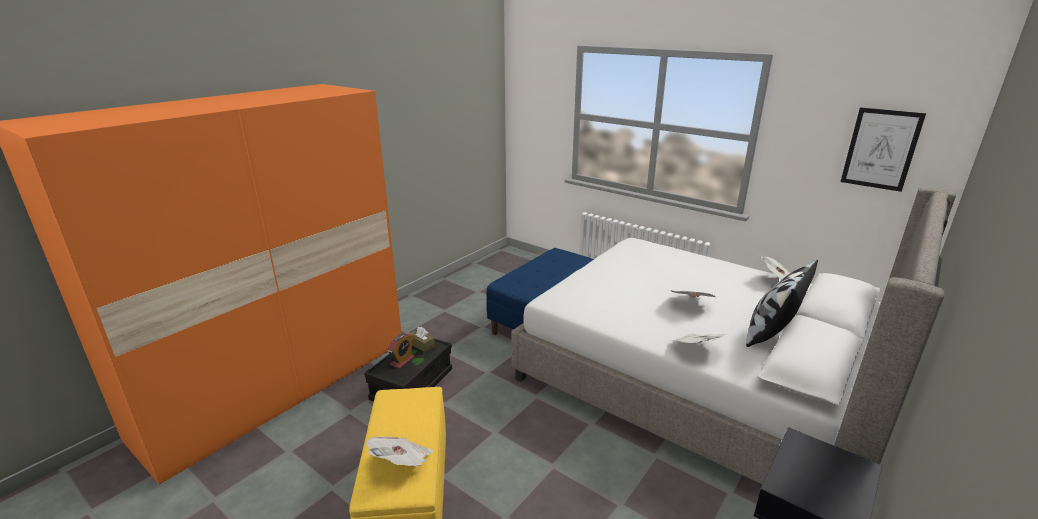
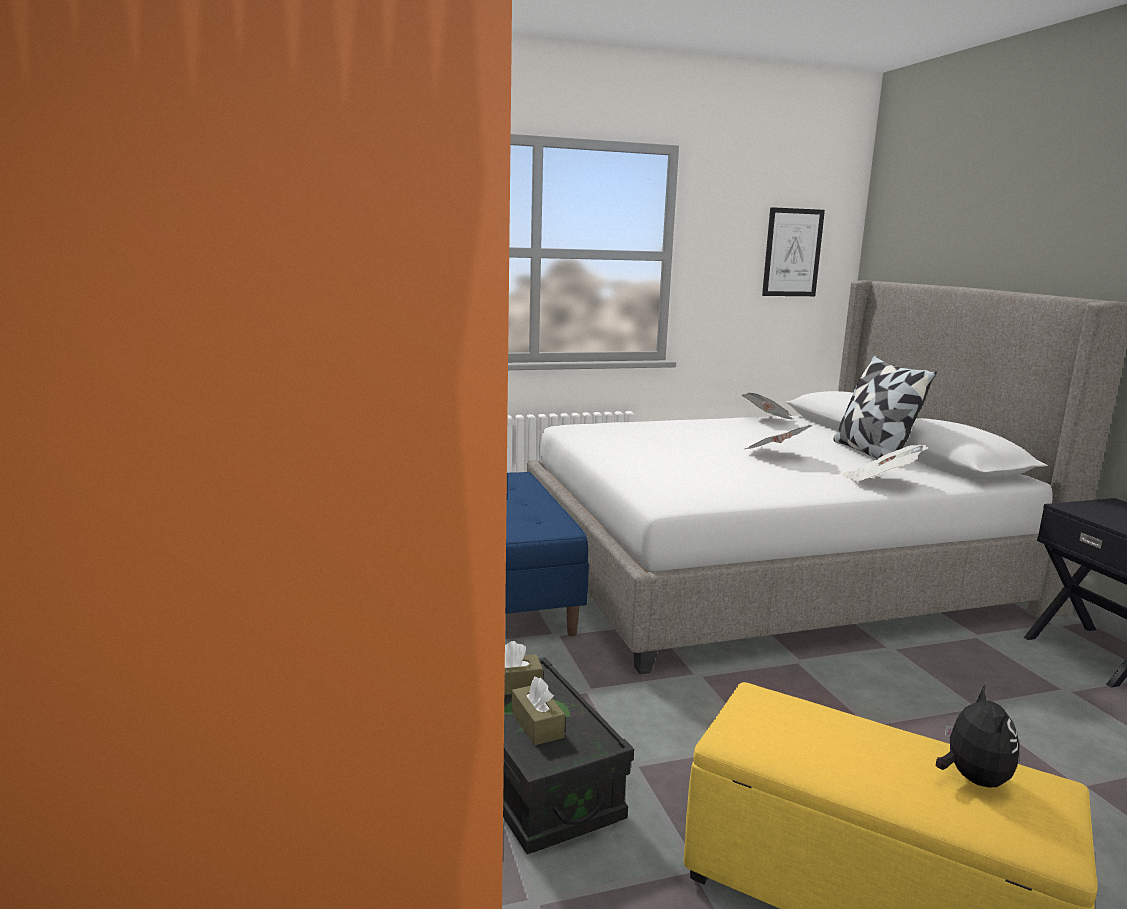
camera: 55 degrees left, 10 degrees down
(402, 361) = (537, 725): alarm clock -> brown tissue box
(402, 462) = (972, 779): newspaper -> plush toy

